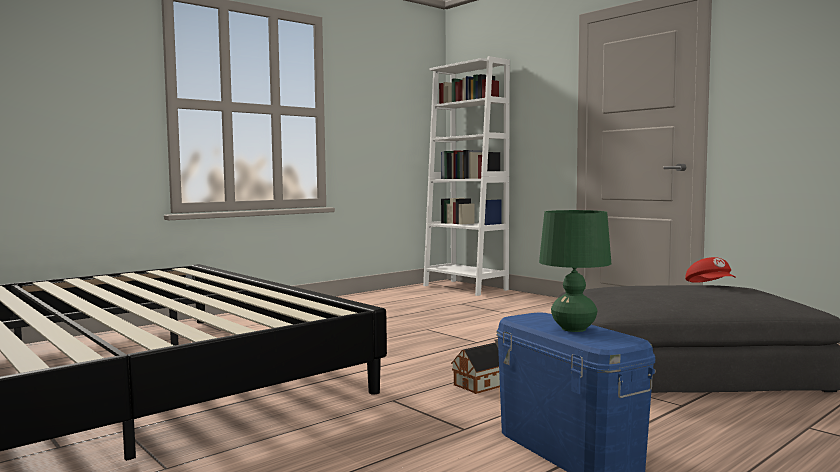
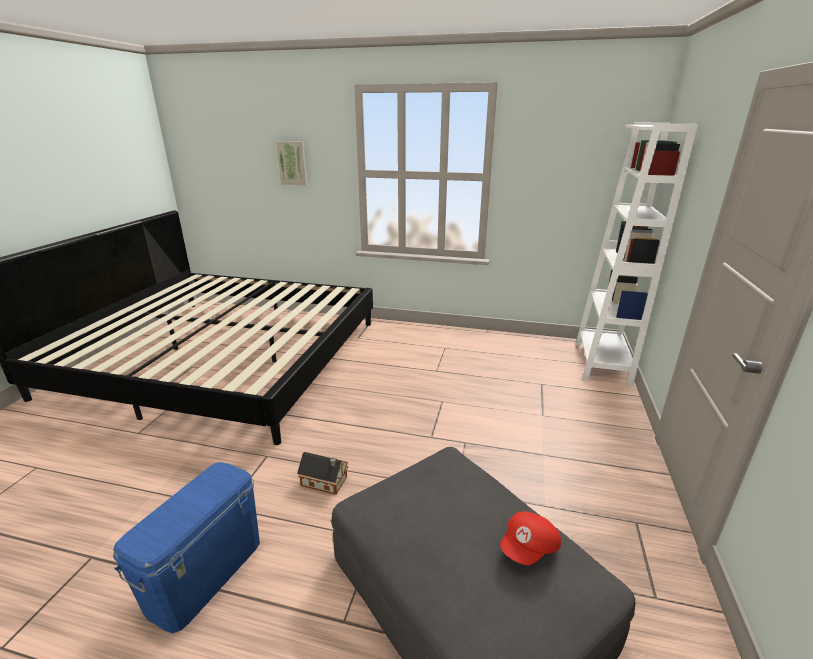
camera: 55 degrees right, 20 degrees up
(54, 82) = (293, 163): none -> picture
(574, 329) = (184, 508): green table lamp -> none

